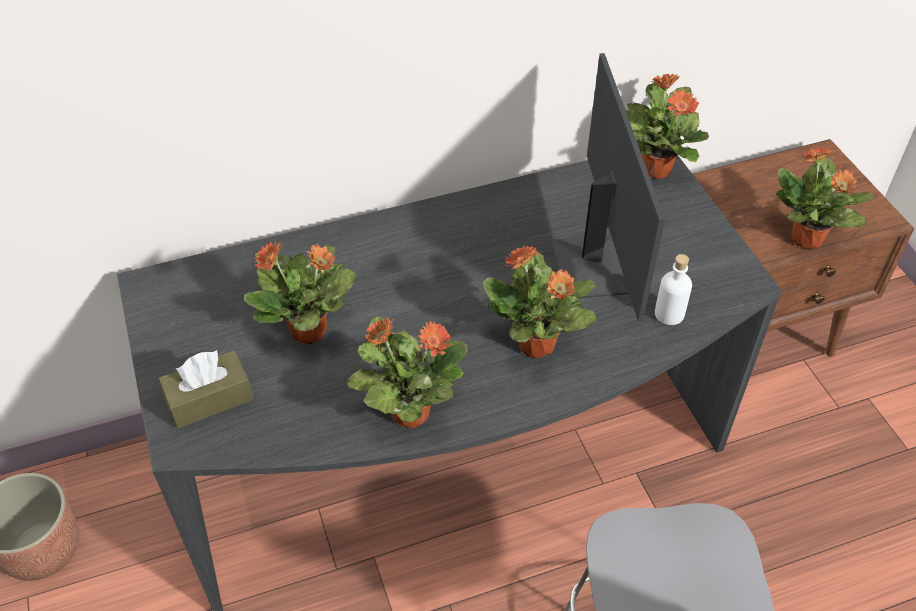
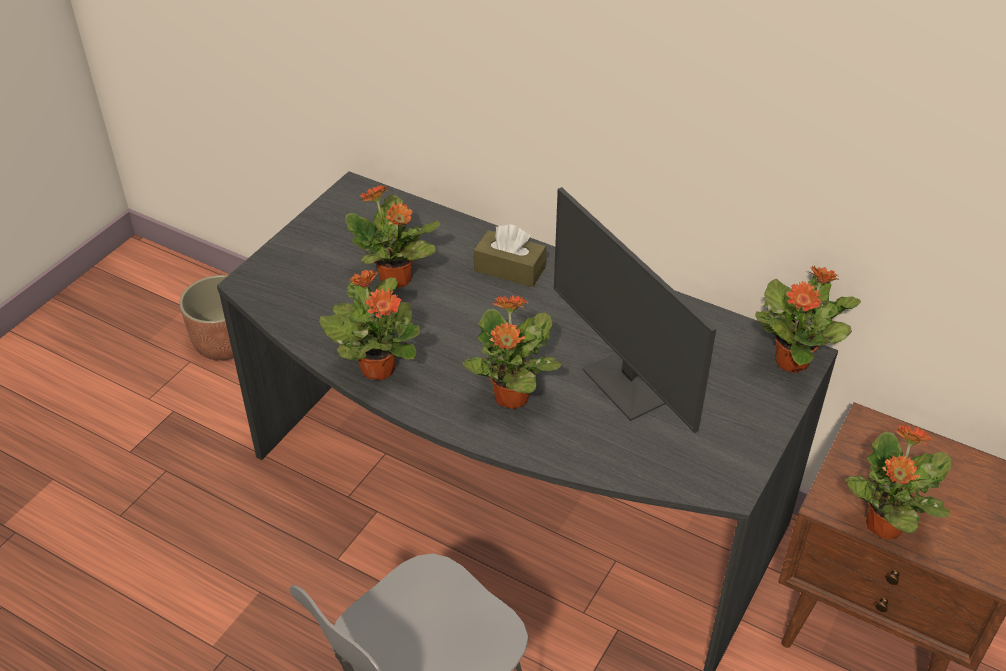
camera: 50 degrees right, 5 degrees down
(209, 399) = (293, 272): brown tissue box -> brown tissue box (509, 269)
(592, 266) = (630, 383): monitor -> monitor turned 105 degrees clockwise
(669, 314) = (633, 455): white bottle -> none

